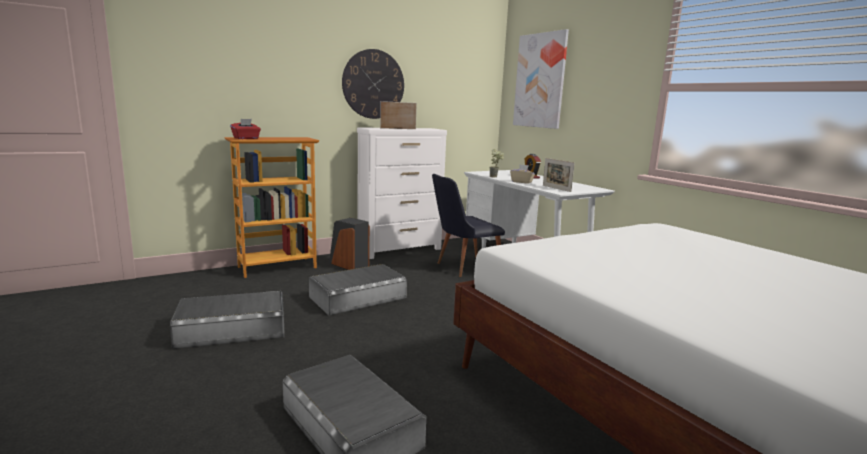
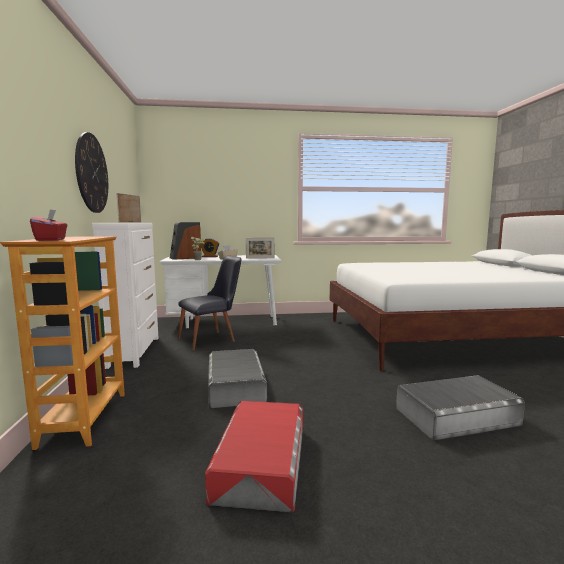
camera: 65 degrees left, 5 degrees down
(232, 329) = (262, 462): grey storage box -> red storage box
(348, 265) = (140, 378): speaker -> speaker (185, 258)
(463, 267) = (212, 339): black chair -> black chair turned 120 degrees counterclockwise
(540, 81) = (190, 181): picture -> none

